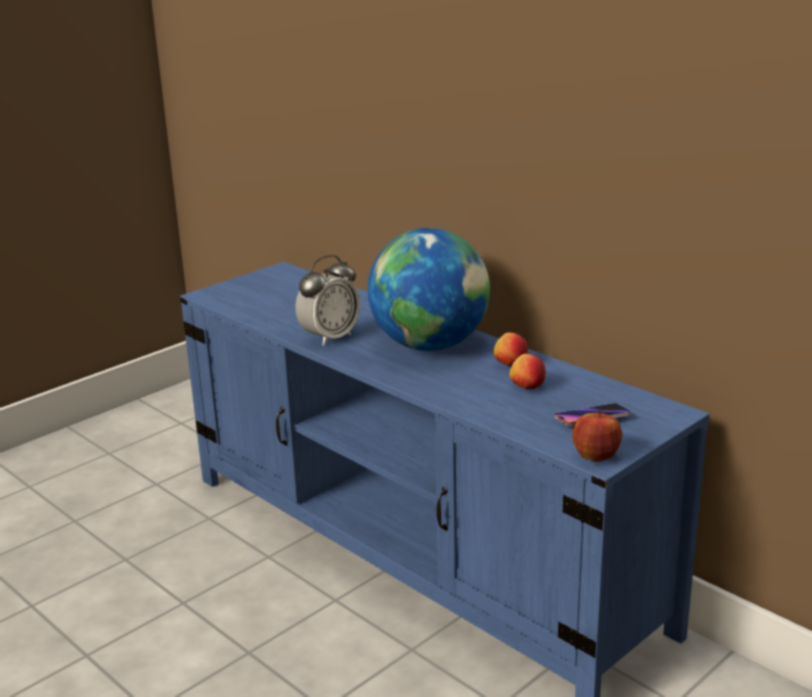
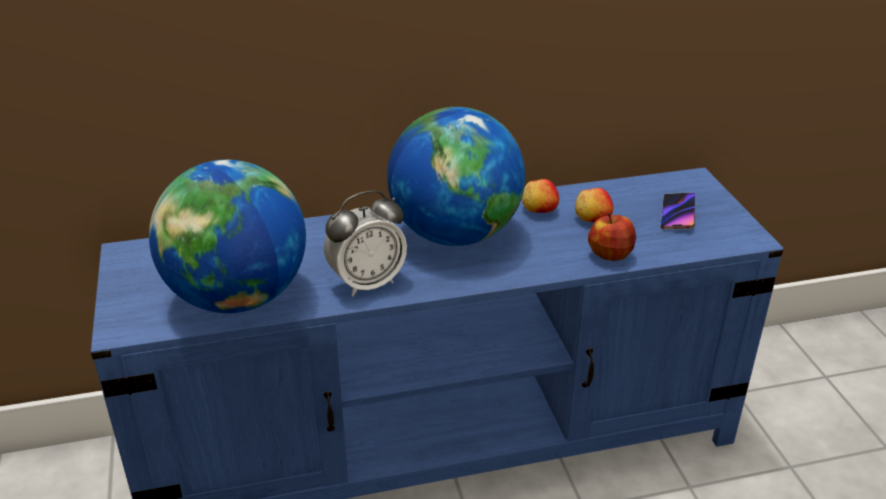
camera: 60 degrees left, 10 degrees up
(269, 310) = (238, 298): none -> globe
(330, 337) = (367, 283): alarm clock -> alarm clock turned 75 degrees clockwise
(595, 456) = (744, 238): apple -> apple (610, 255)

